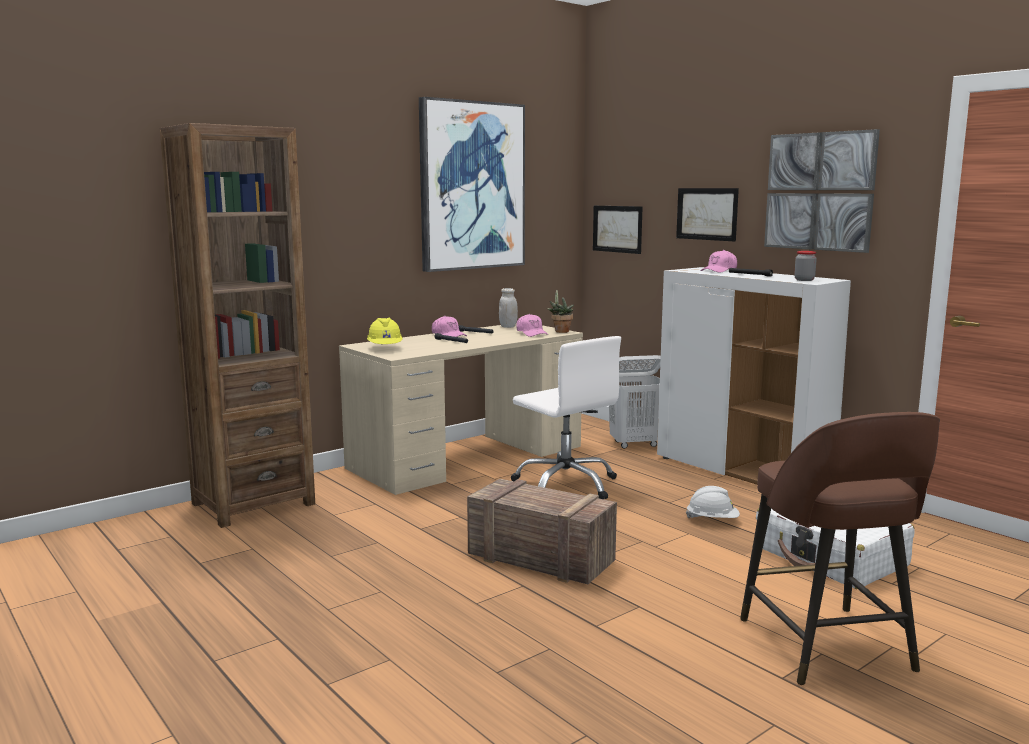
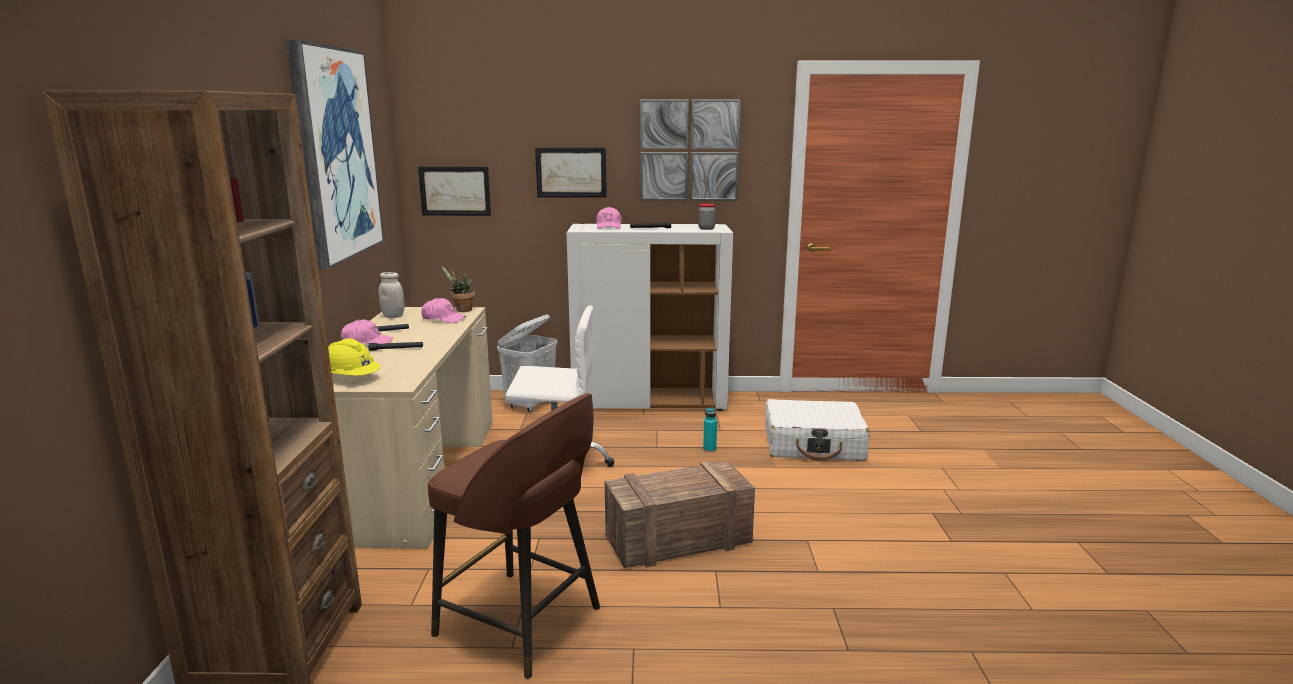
camera: 50 degrees left, 5 degrees up
(712, 520) = (709, 449): white hard hat -> turquoise bottle
(828, 647) = (927, 507): brown stool -> brown stool (522, 623)

